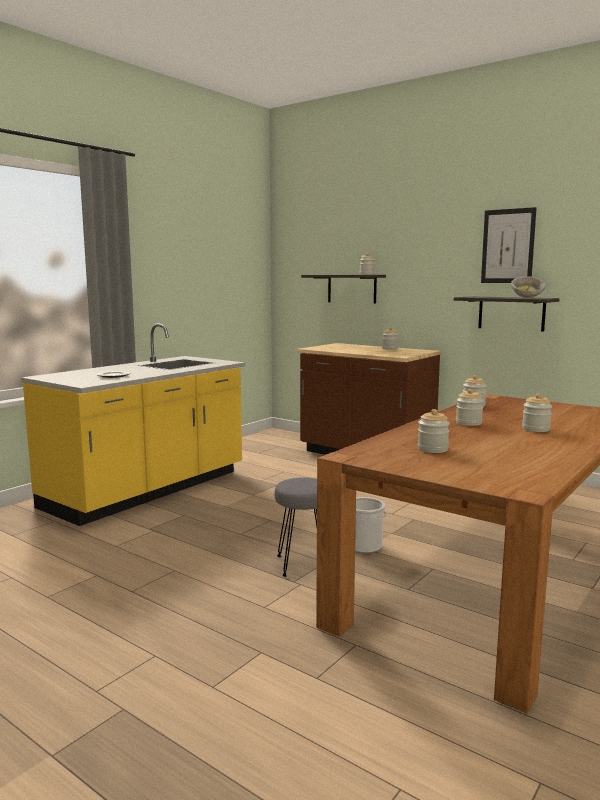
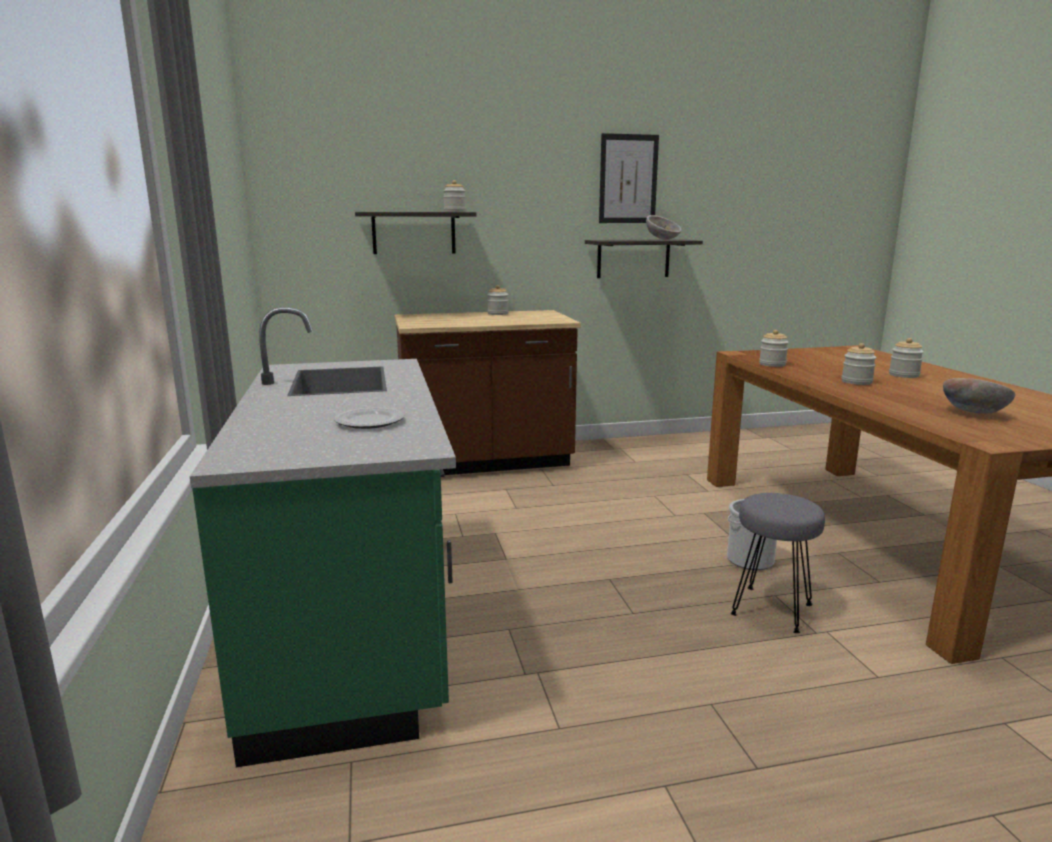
camera: 50 degrees left, 5 degrees up
(147, 490) = (354, 621): yellow counter -> green counter
(432, 449) = (972, 413): jar -> bowl

